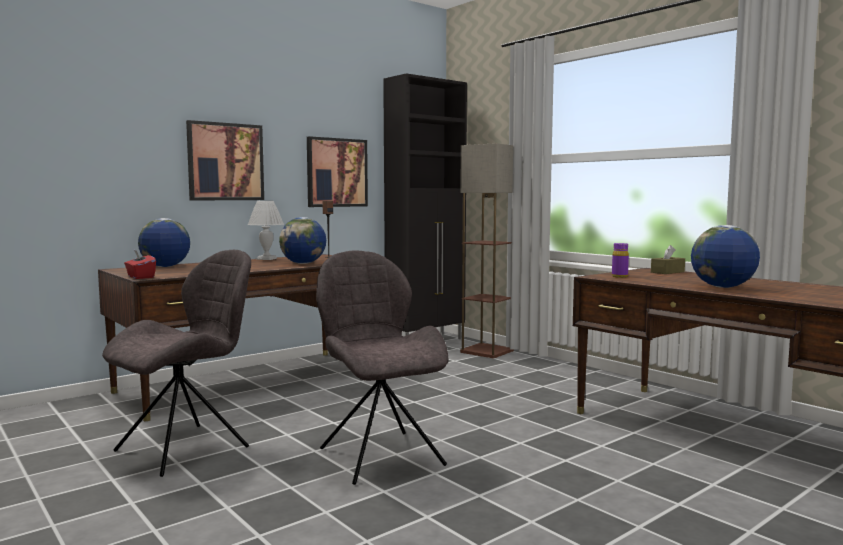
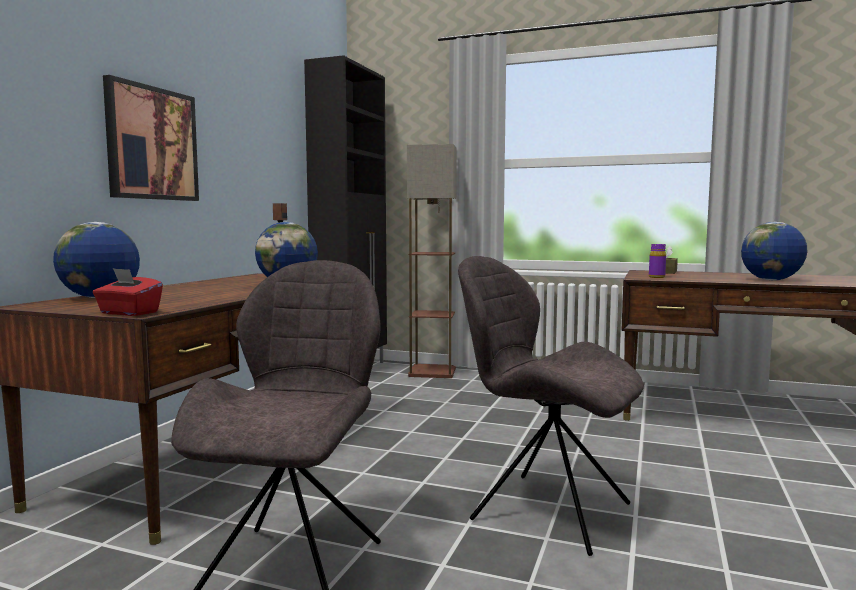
camera: 30 degrees left, 0 degrees up
(267, 259) = (211, 281): white table lamp -> none
(336, 172) = (264, 170): picture -> none

